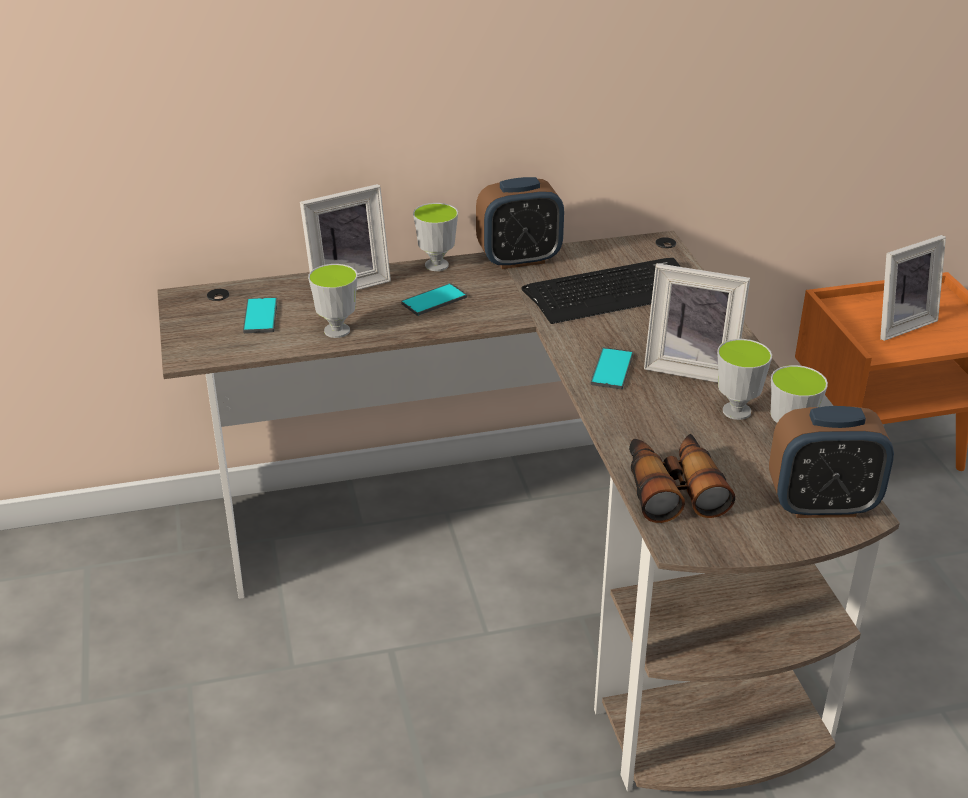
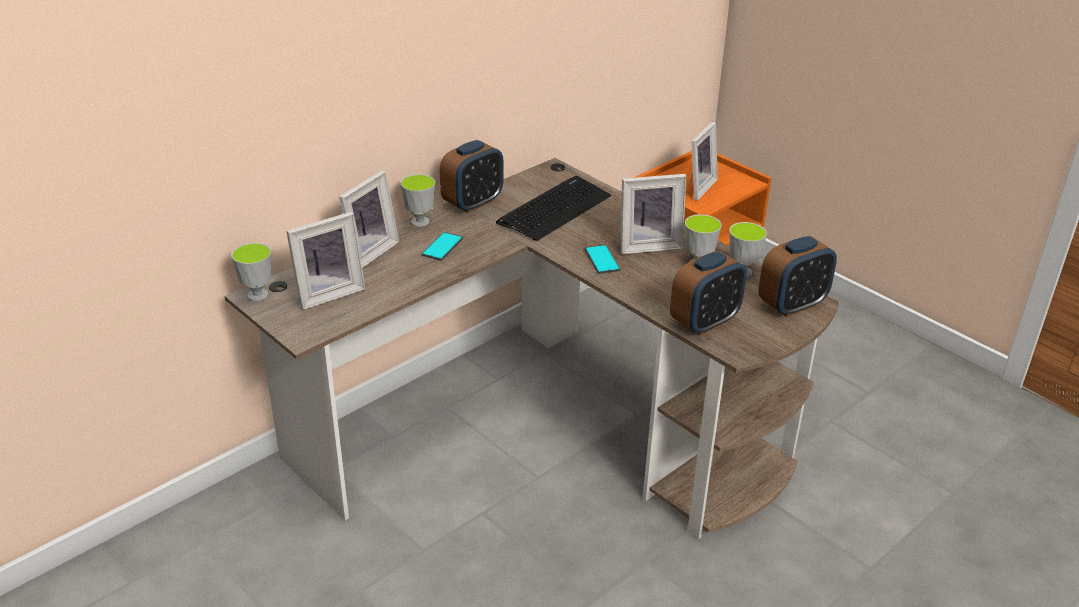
camera: 30 degrees left, 0 degrees up
(260, 316) = (328, 293): phone -> picture frame
(337, 331) = (395, 287): cup -> cup (257, 295)
(673, 488) = (704, 322): binoculars -> alarm clock

